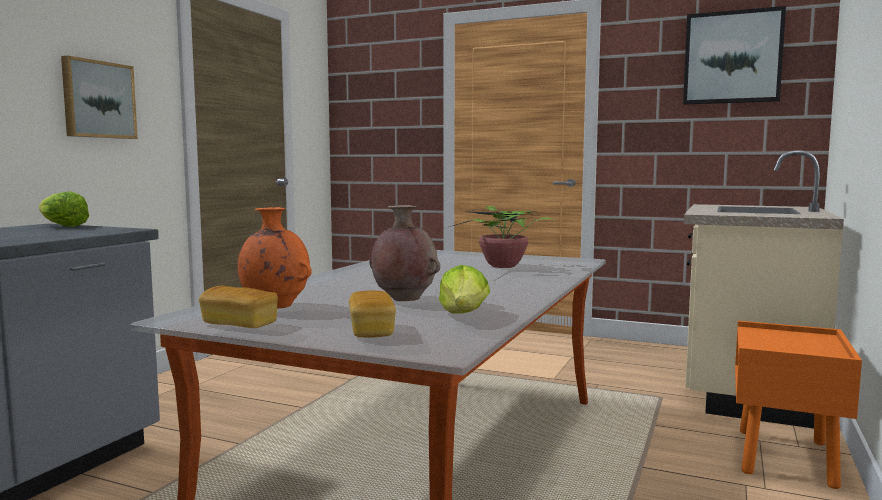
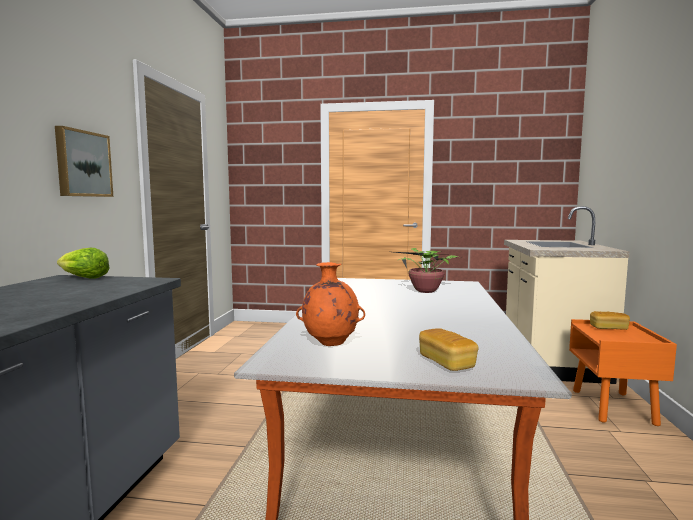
camera: 15 degrees left, 0 degrees up
(239, 324) = (333, 365): bread -> bread (608, 328)
(404, 299) = (414, 328): brown vase -> none
(464, 315) = (482, 340): lettuce -> none
(732, 57) = (519, 144): picture -> none

